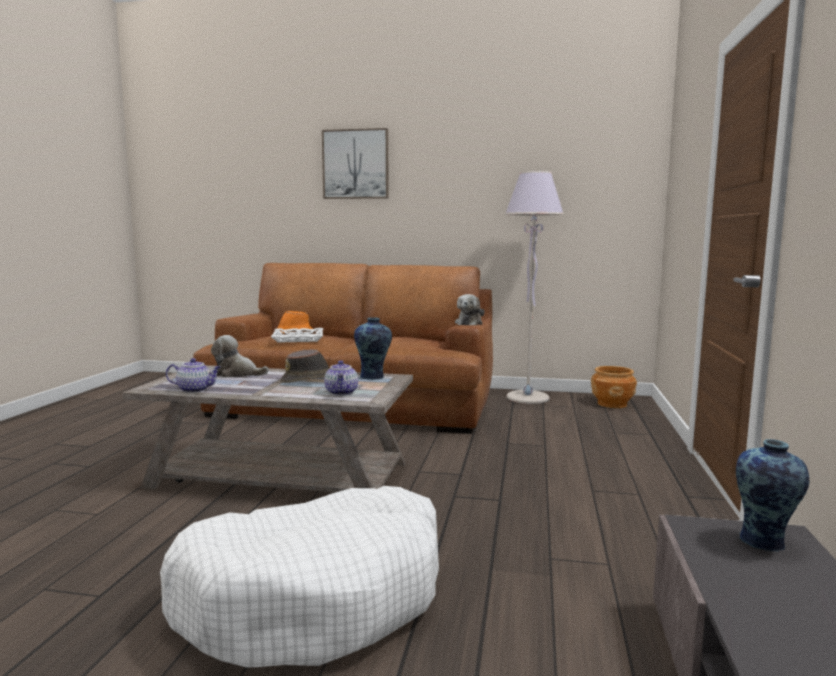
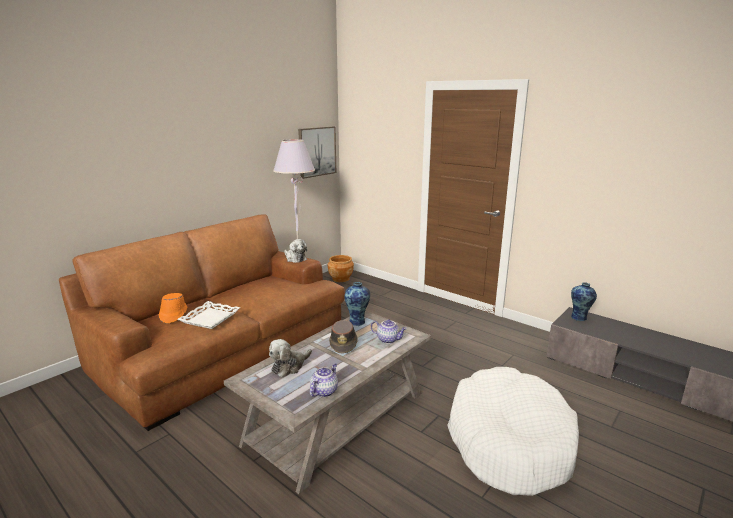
camera: 60 degrees left, 10 degrees up
(355, 164) = (136, 137): picture -> picture (317, 151)

